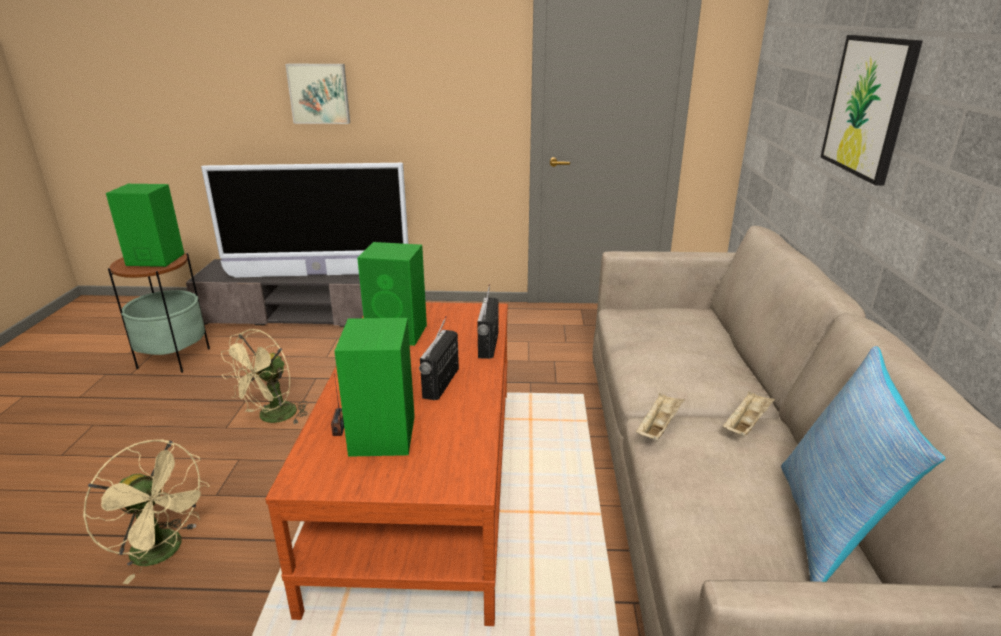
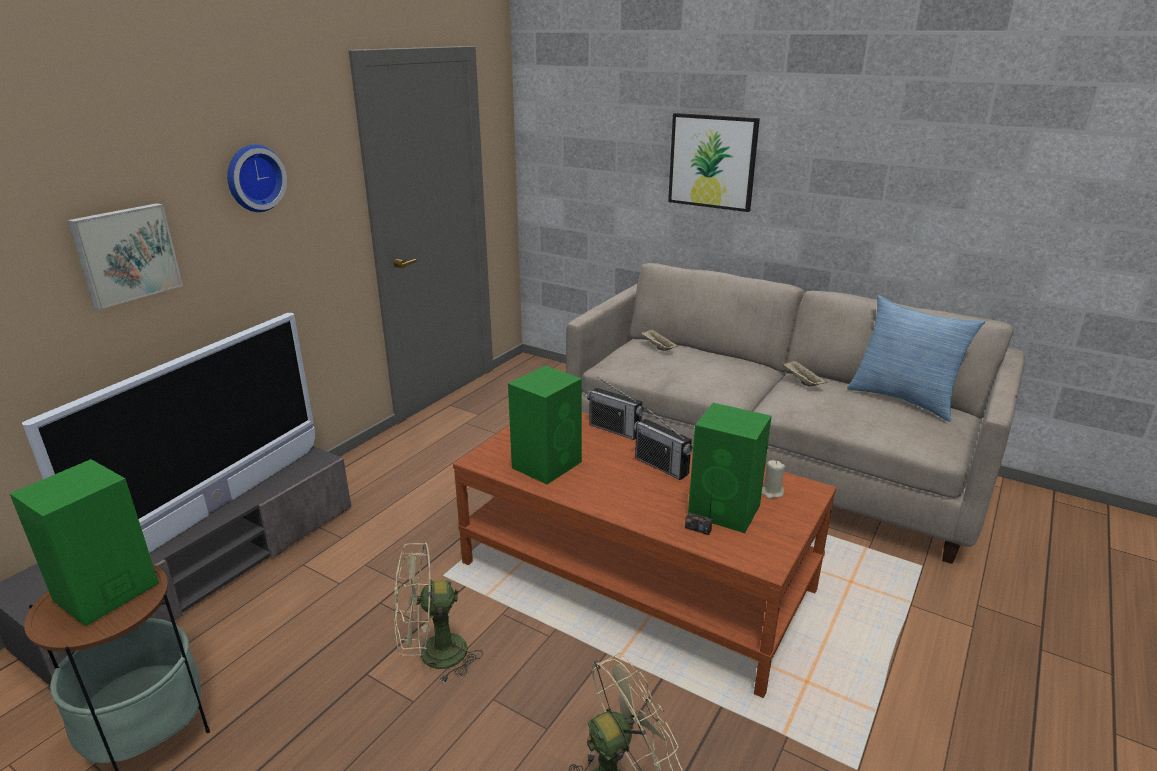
camera: 60 degrees left, 0 degrees up
(272, 418) = (432, 655): beige fan -> beige fan turned 105 degrees clockwise
(420, 58) = (253, 178): none -> wall clock
(440, 458) = (771, 492): none -> beige candle
(658, 427) = (784, 406): beige tray -> beige tray (657, 347)

